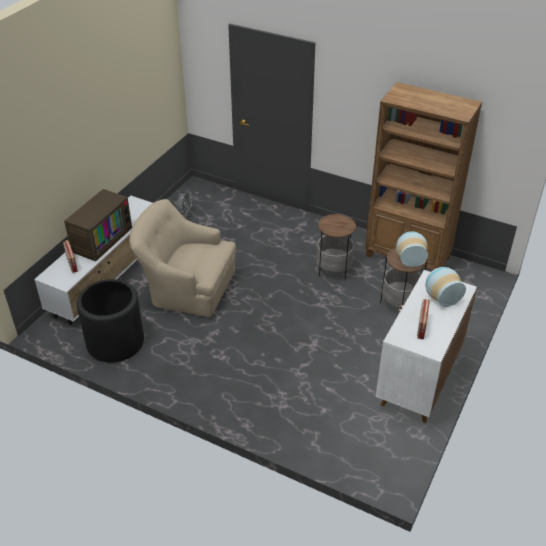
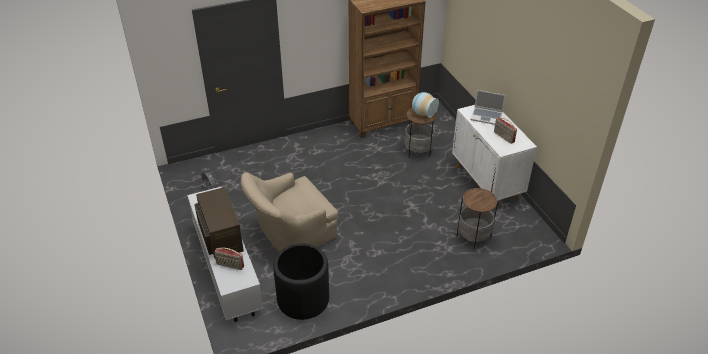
camera: 50 degrees left, 0 degrees up
(333, 270) = (357, 158): side table -> side table (473, 237)
(441, 297) = (486, 116): vase -> laptop

